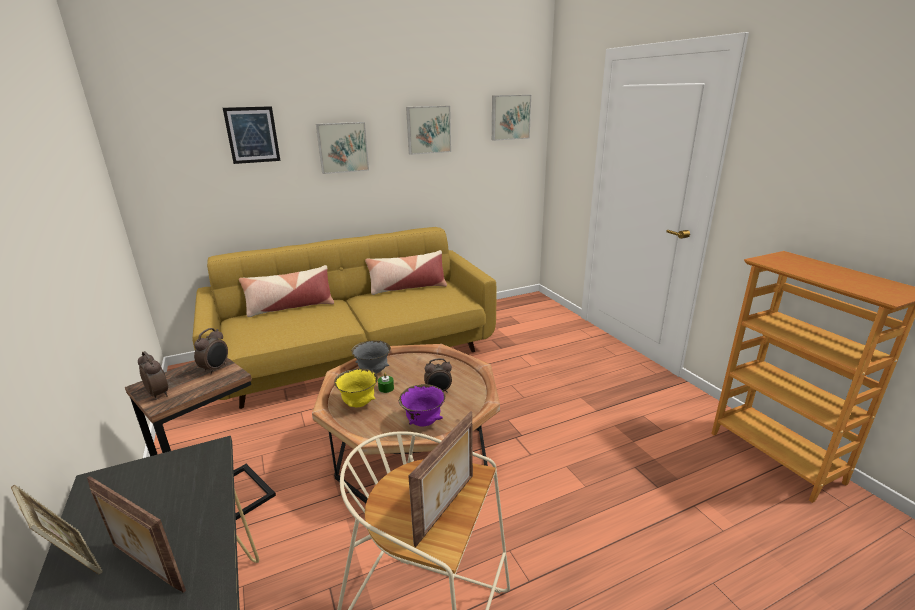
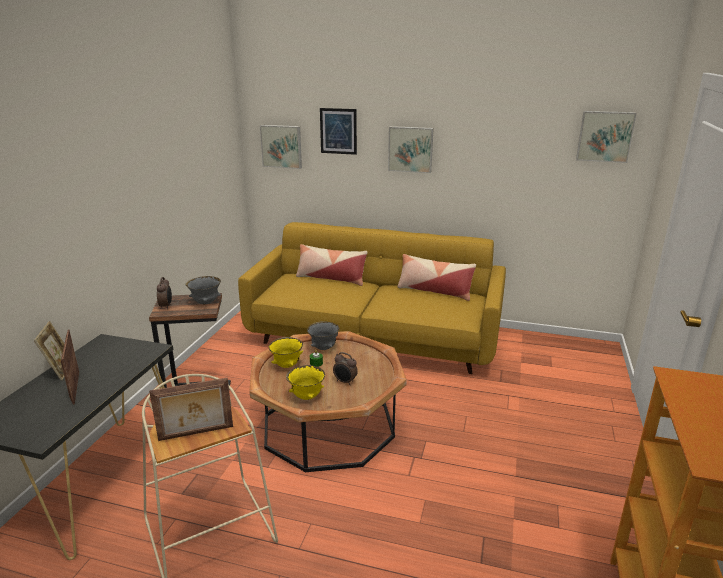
camera: 40 degrees right, 0 degrees up
(216, 369) = (206, 303): alarm clock -> grey bowl
(423, 422) = (307, 397): purple bowl -> yellow bowl
(428, 129) = (499, 141): picture -> picture (282, 146)

